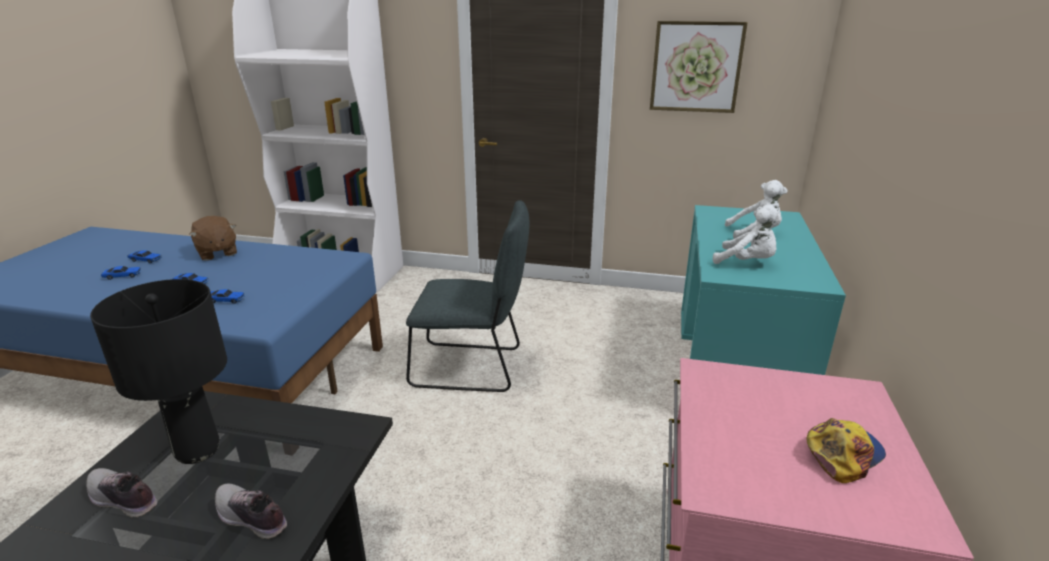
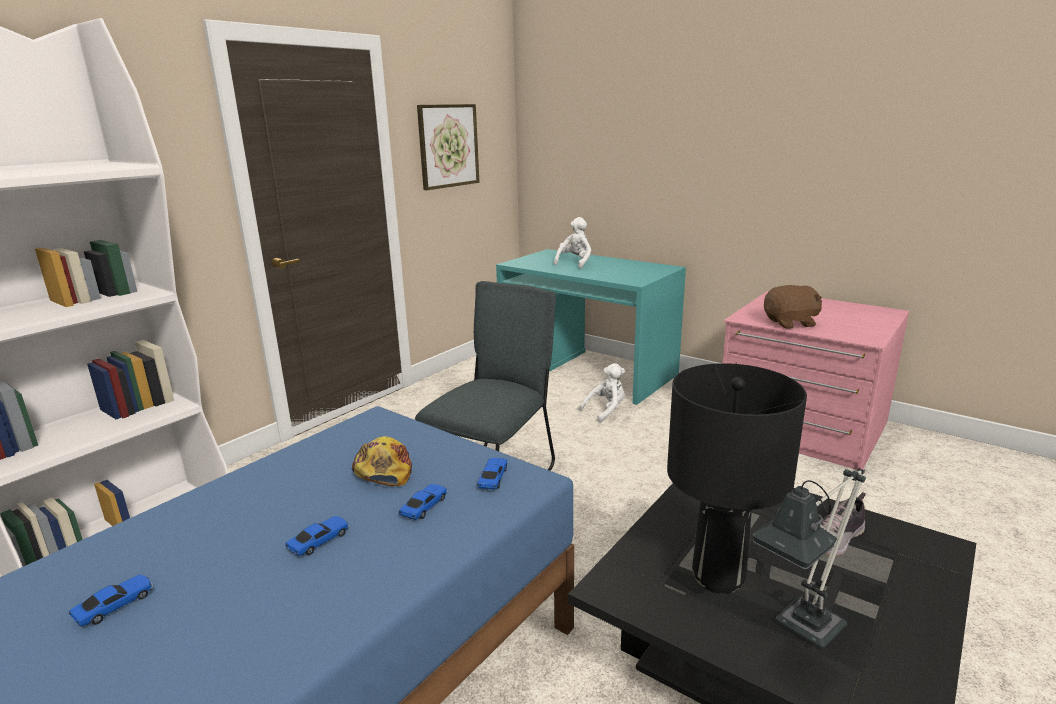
camera: 65 degrees left, 5 degrees down
(123, 276) = (171, 631): toy car -> toy car (493, 478)
(123, 500) = (802, 632): shoe -> table lamp
(217, 253) = (204, 519): brown plush toy -> brown plush toy (791, 323)
(747, 262) = (621, 273): white plush toy -> white plush toy (606, 411)
(842, 453) = (834, 310): cap -> cap (383, 468)

